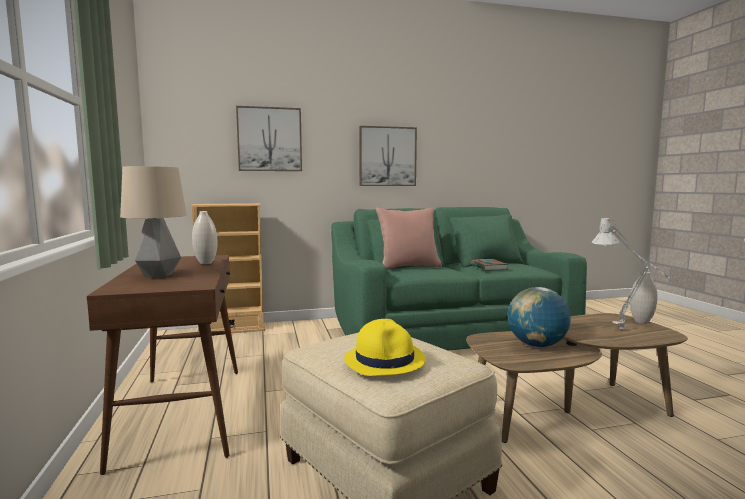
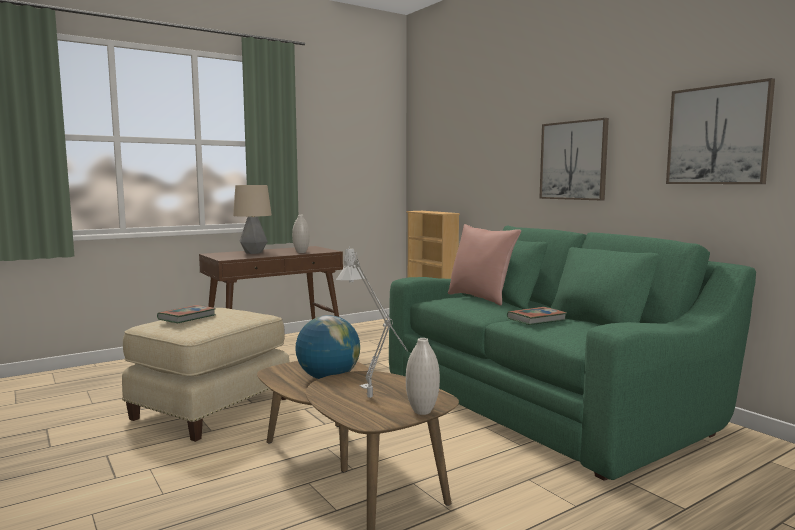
camera: 70 degrees right, 0 degrees up
(269, 139) = (473, 148): picture -> picture (718, 135)
(385, 360) = (187, 317): yellow hat -> book

